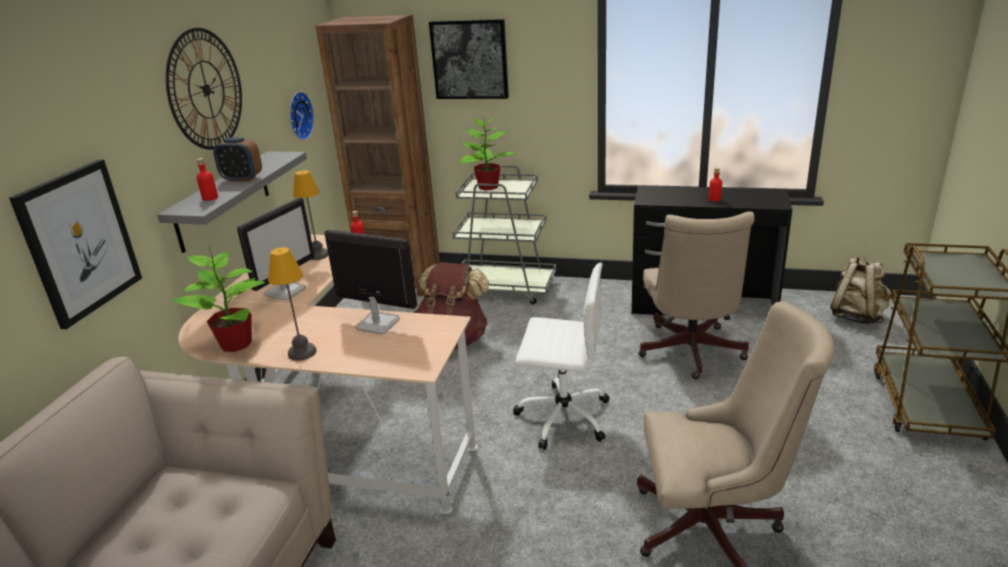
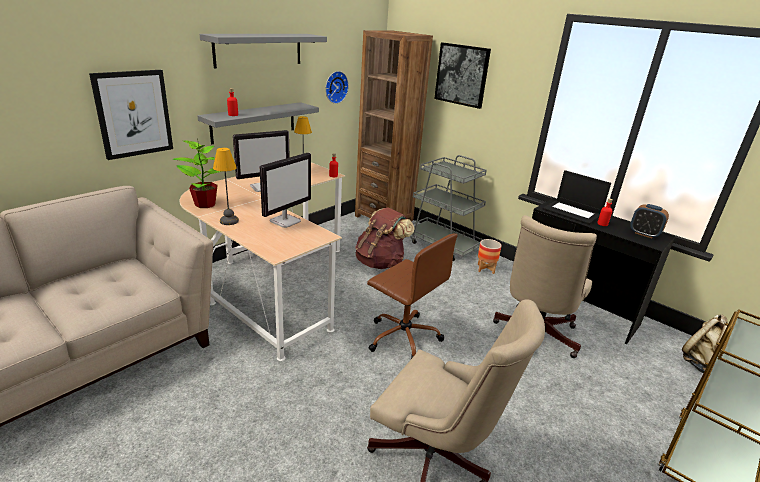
camera: 25 degrees right, 0 degrees up
(206, 89) = (259, 49): wall clock -> grey shelf
(242, 179) = (264, 111): alarm clock -> alarm clock (644, 234)
(377, 324) = (285, 221): monitor -> monitor turned 75 degrees clockwise
(487, 186) = (447, 168): potted plant -> none
(562, 416) = (403, 337): white office chair -> brown office chair
(578, 299) = (485, 269): none -> planter
(675, 196) = (572, 212): none -> laptop

